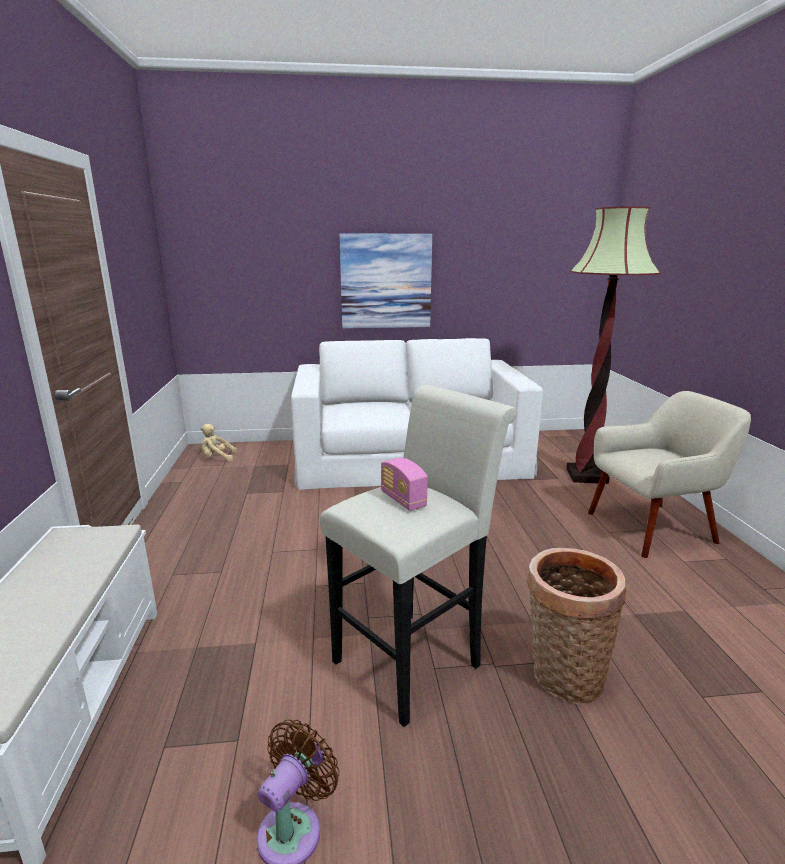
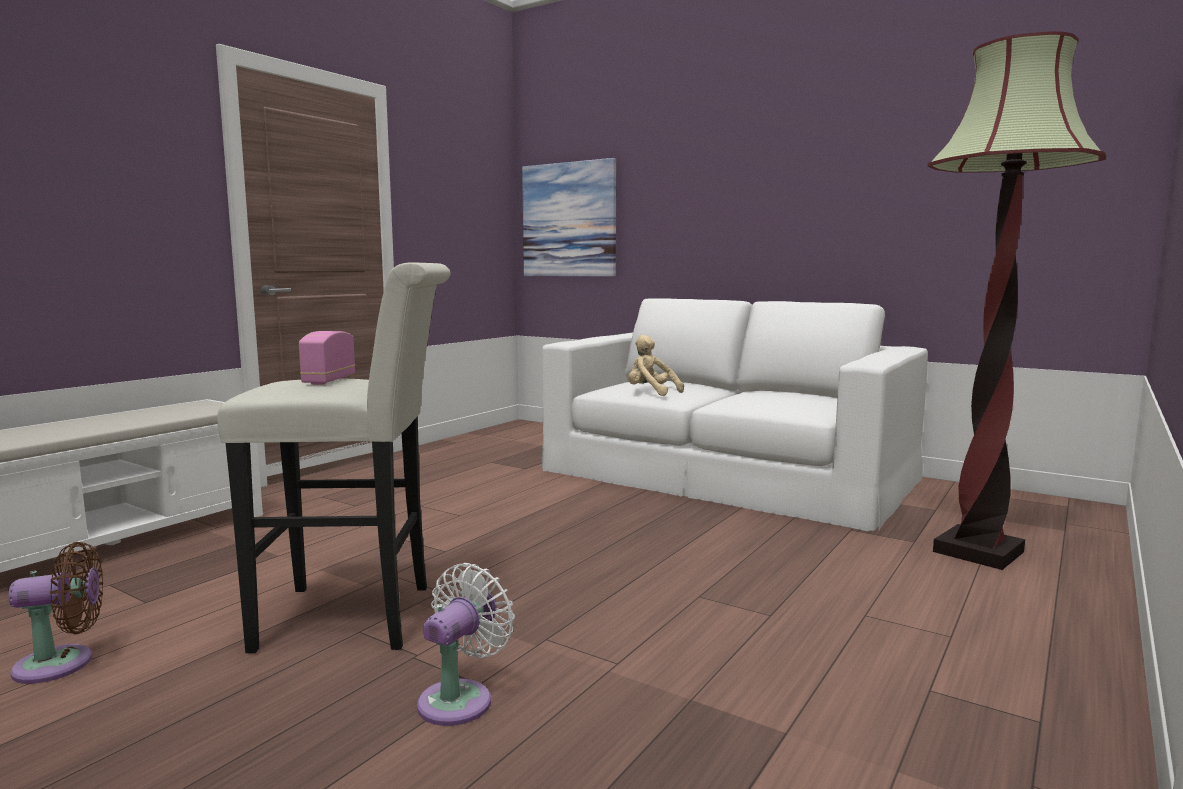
camera: 40 degrees right, 10 degrees down
(217, 458) = (520, 433): beige plush toy -> beige plush toy (650, 392)
(386, 281) = (749, 223): picture -> picture (569, 220)
(562, 675) = (460, 699): basket -> white fan
(653, 528) = (966, 637): beige armchair -> none

